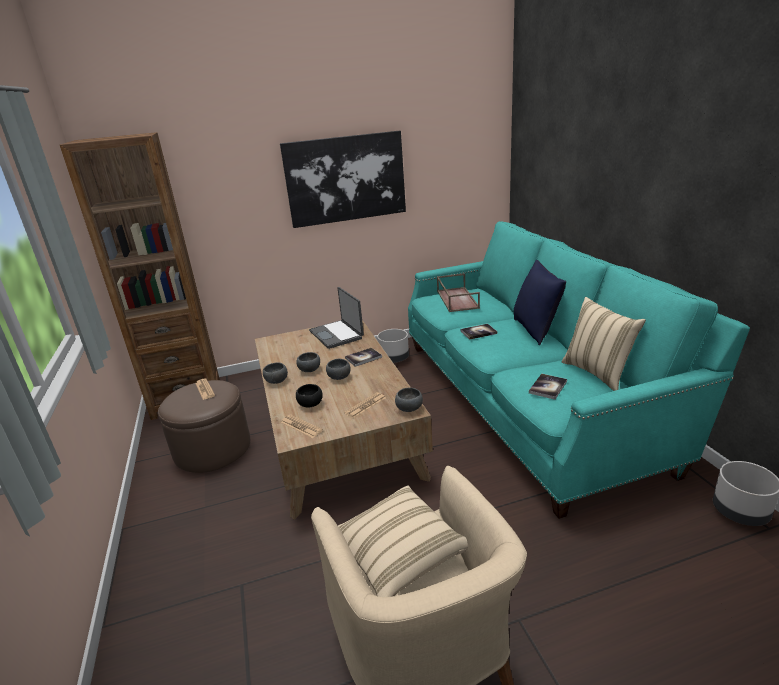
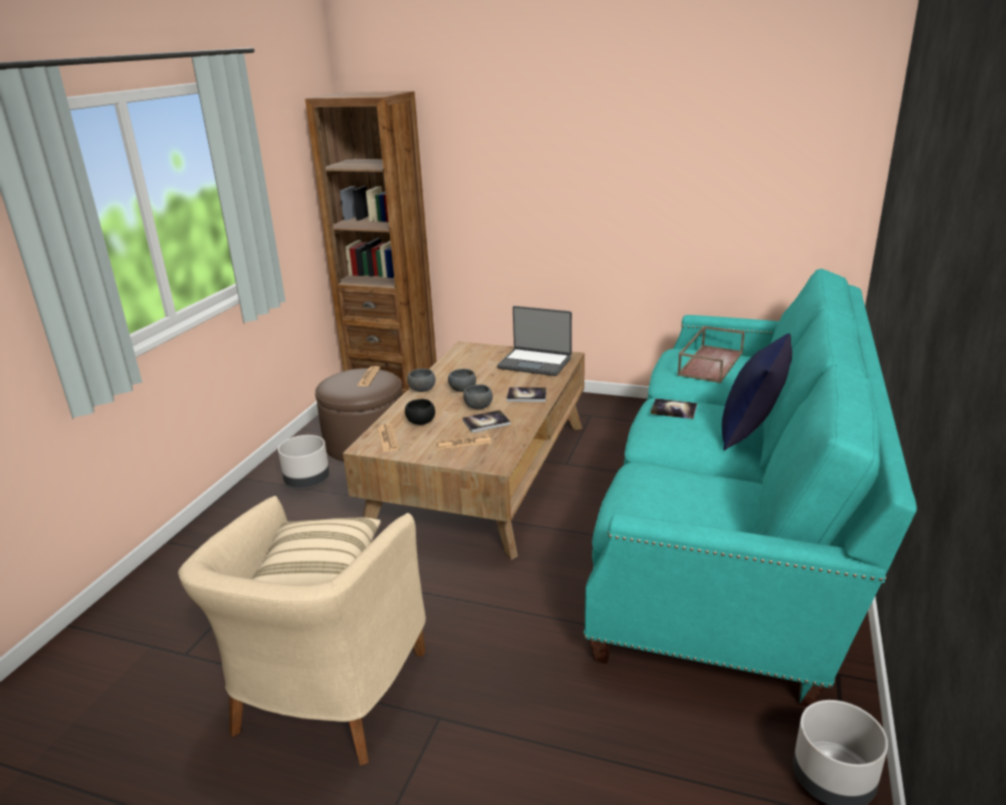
camera: 35 degrees right, 0 degrees up
(337, 334) = (535, 363): laptop -> laptop turned 75 degrees counterclockwise
(345, 179) = (619, 171): picture -> none
(394, 359) = (629, 421): grey planter -> grey planter (307, 481)
(410, 409) = (498, 462): grey bowl -> none
(548, 387) = (652, 497): book -> book (486, 422)
(598, 373) = (744, 508): beige pillow -> none

